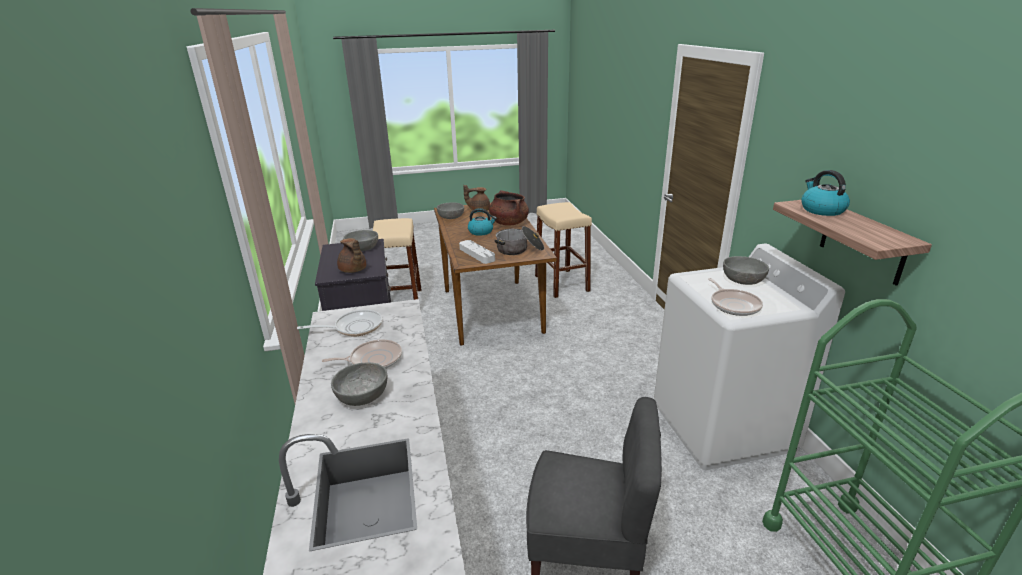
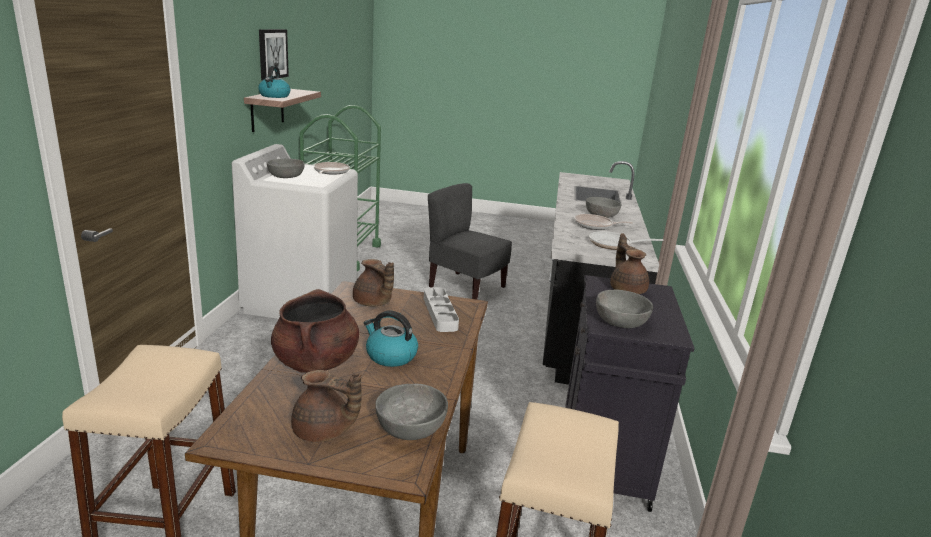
camera: 160 degrees left, 5 degrees down
(519, 249) = (373, 303): cooking pot -> brown teapot
(906, 171) = (272, 54): none -> picture

